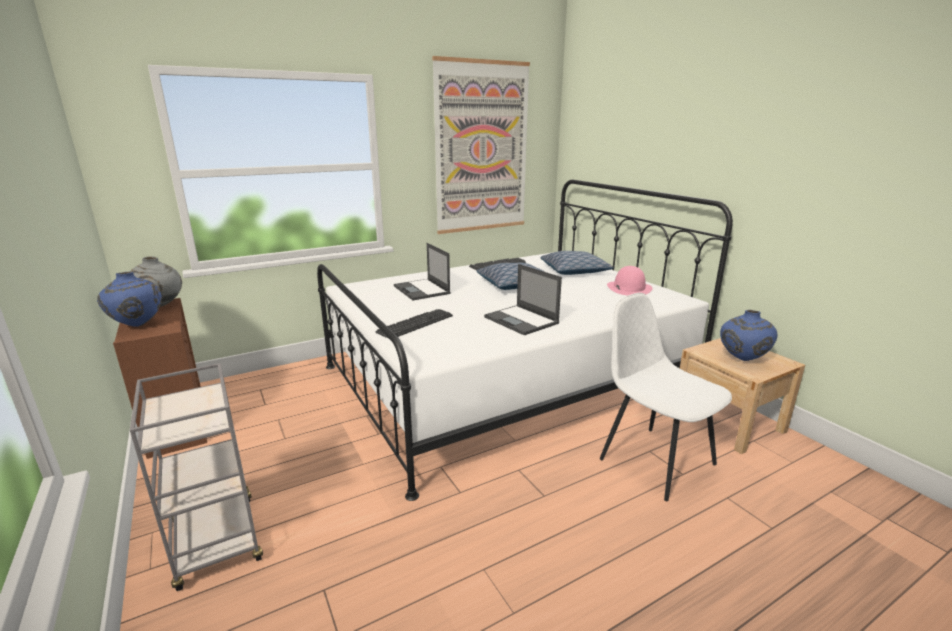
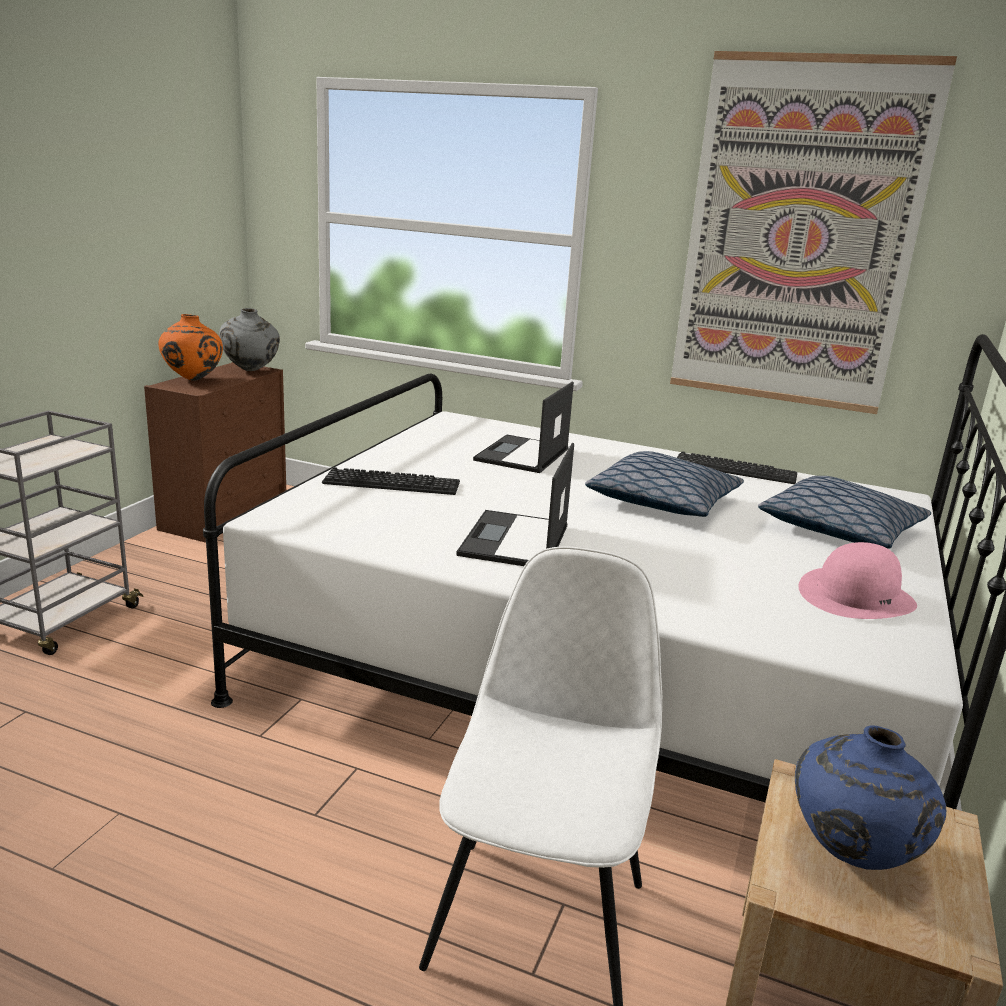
camera: 50 degrees right, 0 degrees up
(137, 325) = (192, 380): blue vase -> orange vase

